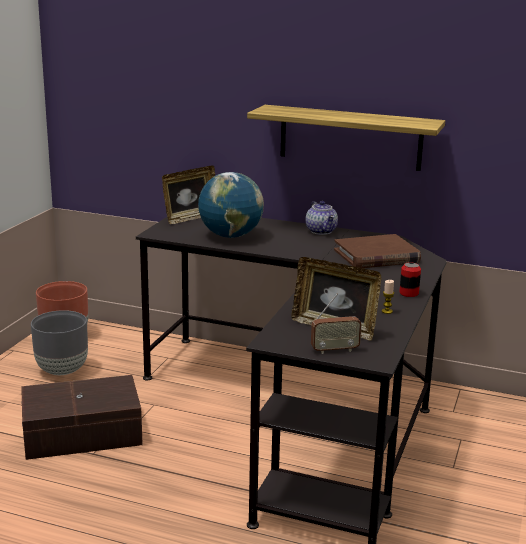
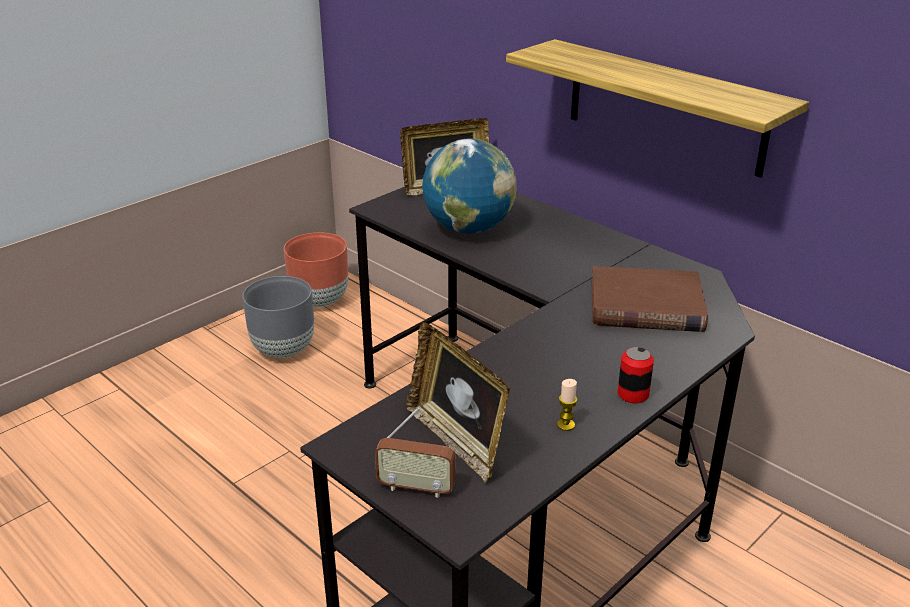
camera: 25 degrees right, 10 degrees up
(83, 434) = (242, 451): brown storage box -> none
(322, 231) = (604, 242): teapot -> none

